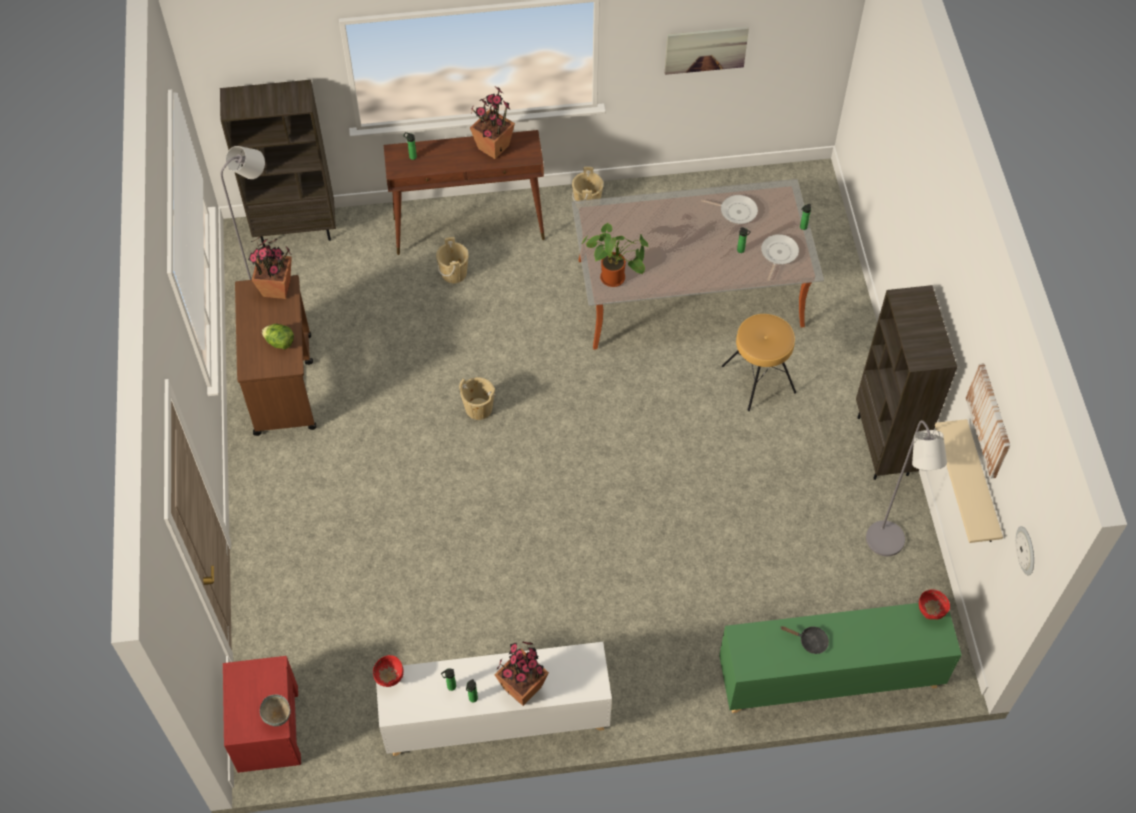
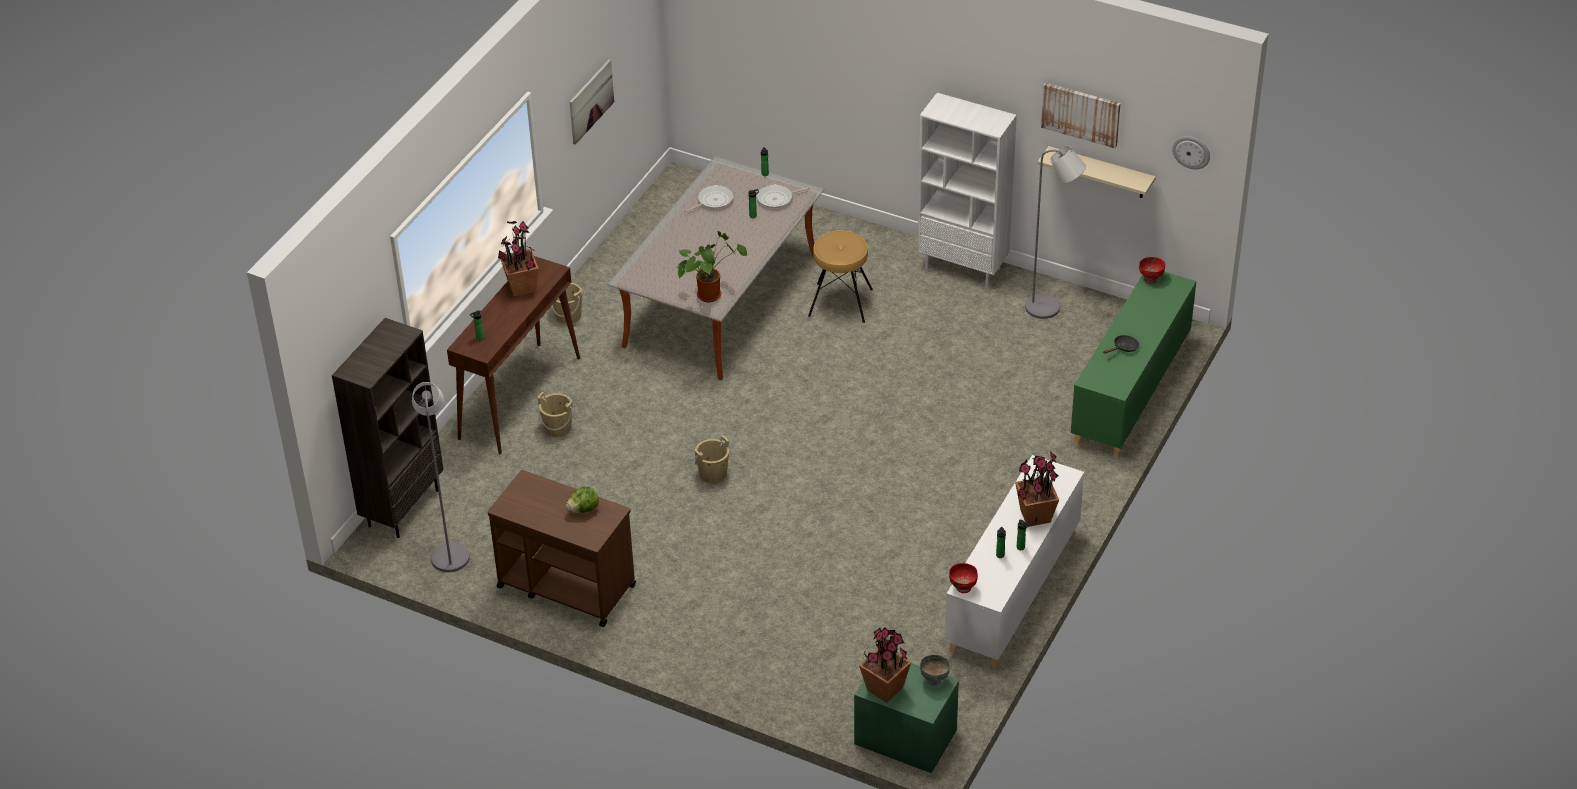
camera: 55 degrees left, 15 degrees down
(268, 727) = (905, 736): red nightstand -> green nightstand
(277, 288) = (523, 488): potted plant -> potted plant (885, 688)
(778, 254) = (777, 199): frying pan -> frying pan turned 75 degrees counterclockwise
(884, 446) = (963, 268): brown bookcase -> white bookcase

